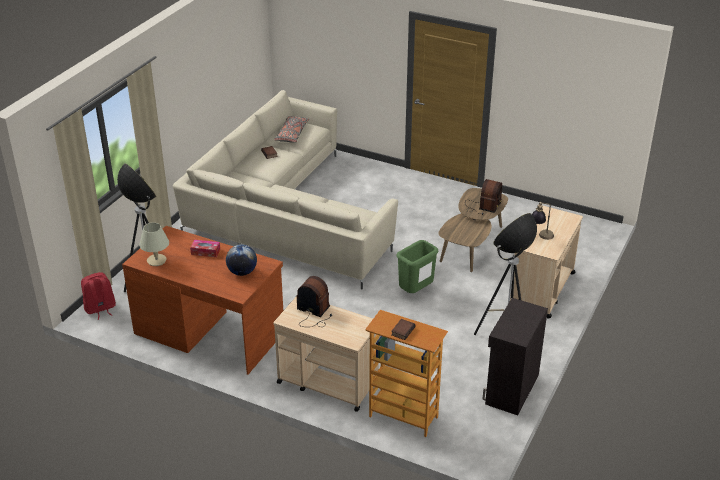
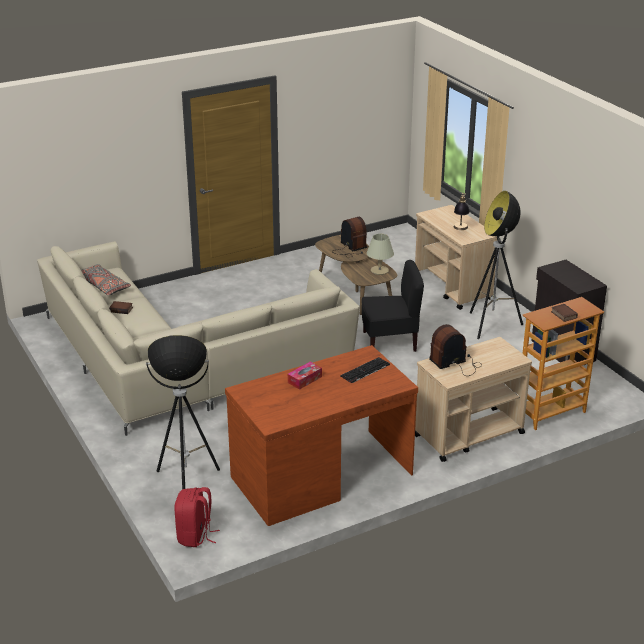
camera: 55 degrees left, 5 degrees down
(157, 260) = (285, 412): beige table lamp -> beige table lamp (379, 271)
(242, 272) = (365, 371): globe -> keyboard
(416, 292) = (390, 342): green trash can -> black chair

